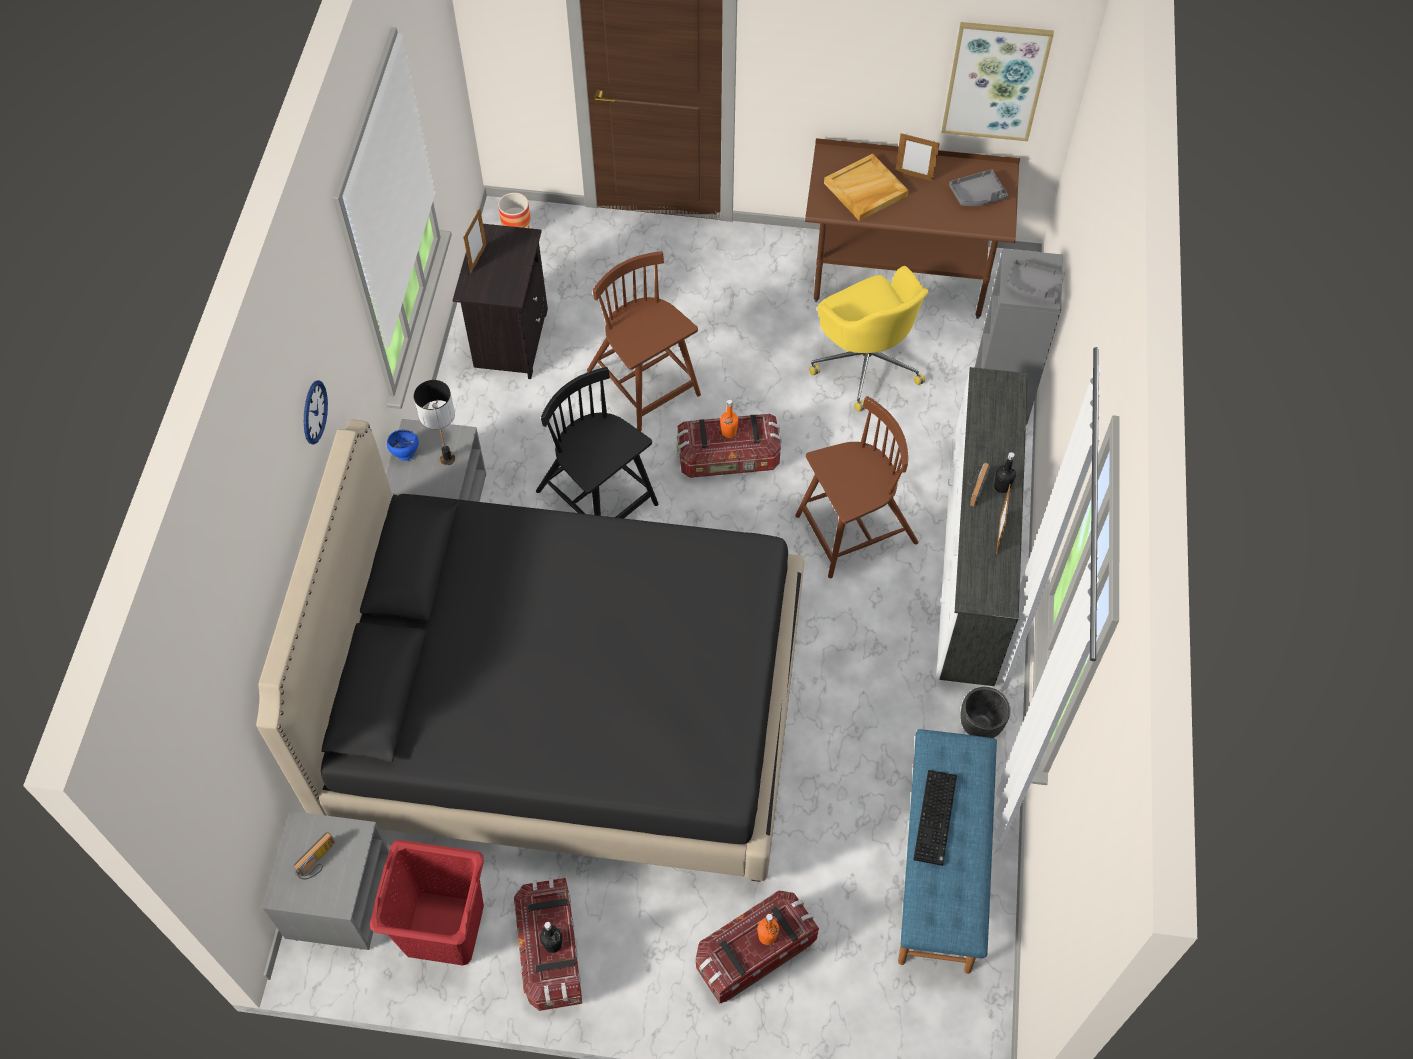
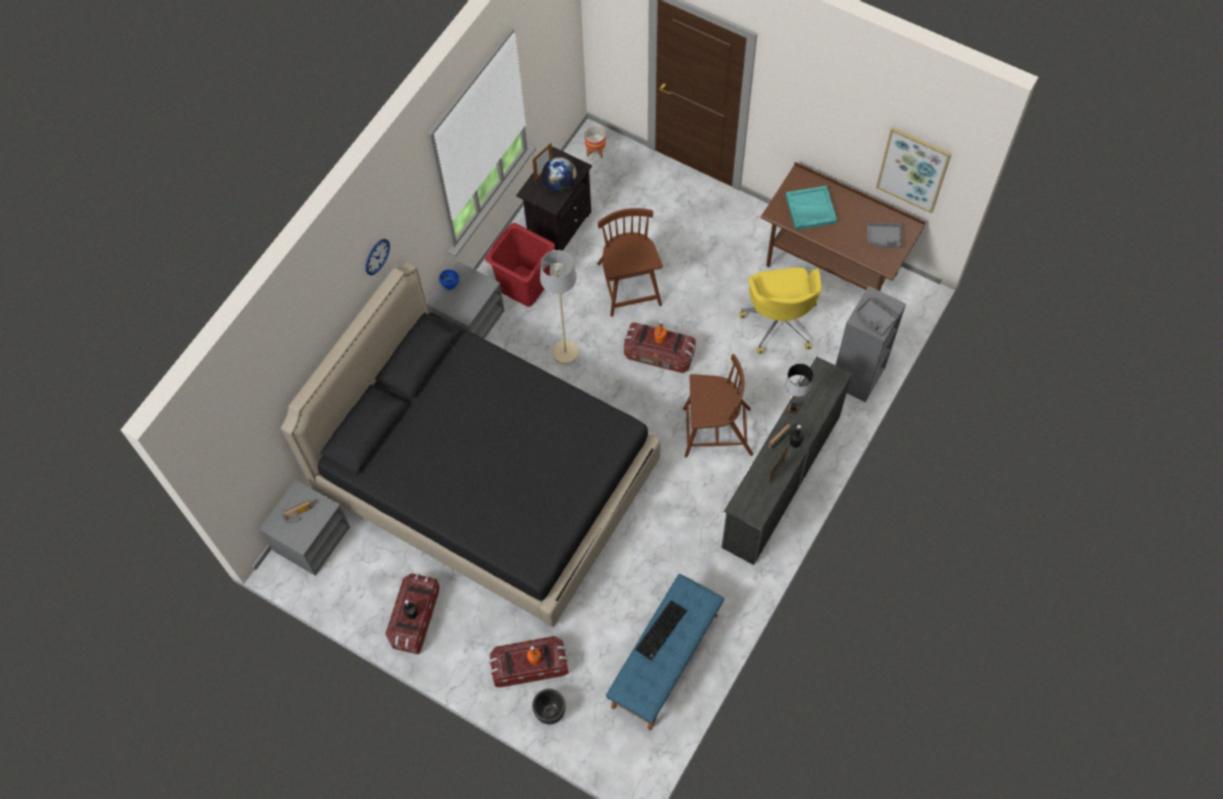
camera: 25 degrees right, 5 degrees up
(443, 927) = (361, 579): red laundry basket -> red laundry basket (524, 285)
(447, 459) = (473, 297): table lamp -> table lamp (793, 410)
(509, 267) = (560, 185): none -> globe
(598, 499) = (565, 352): black chair -> beige floor lamp
(865, 190) = (810, 209): beige tray -> turquoise tray
(914, 176) = (848, 210): picture frame -> none
(979, 726) = (732, 586): black planter -> black planter (550, 712)

